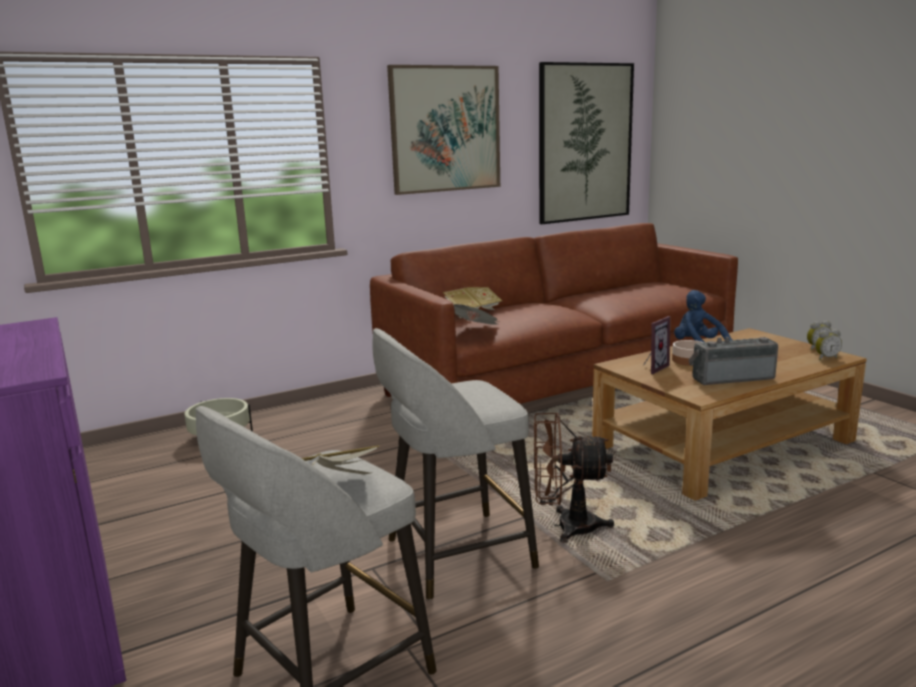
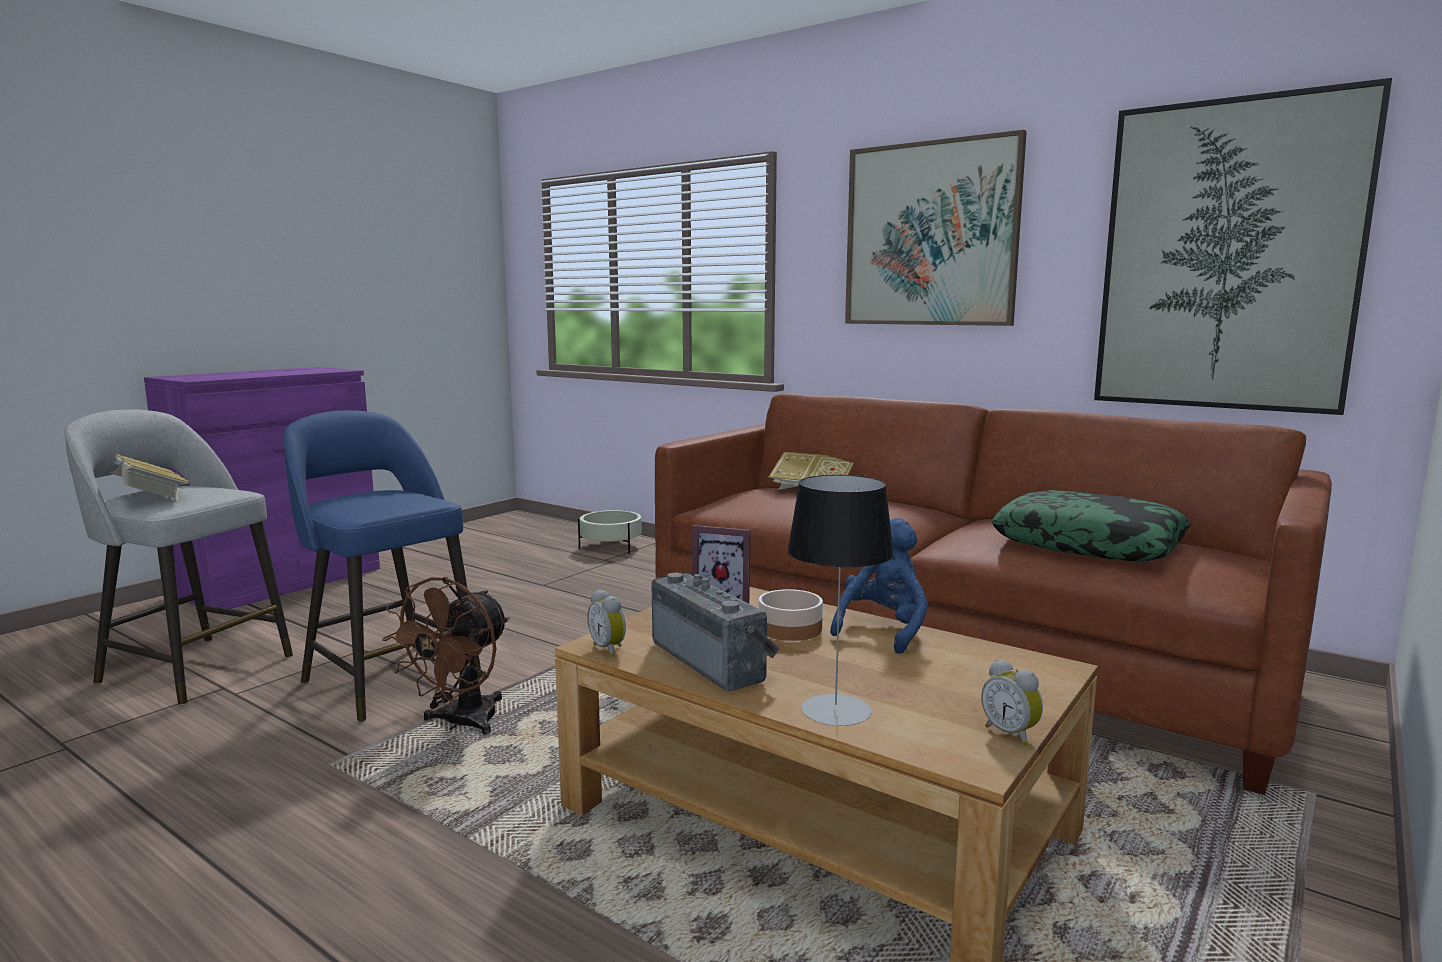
camera: 65 degrees right, 5 degrees down
(455, 554) = (389, 678): grey stool -> blue stool
(474, 330) = (730, 500): newspaper -> none
(566, 526) = (460, 724): brown fan -> brown fan turned 135 degrees counterclockwise
(637, 292) = (1089, 544): none -> pillow
(794, 366) = (835, 710): none -> table lamp
(825, 358) = (937, 743): alarm clock -> alarm clock (609, 649)

